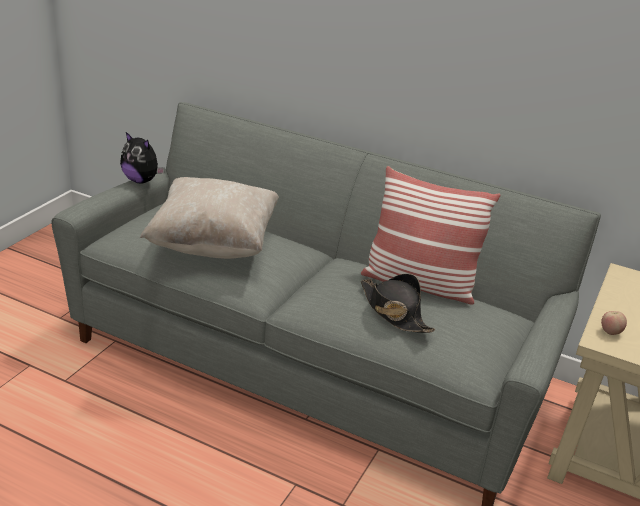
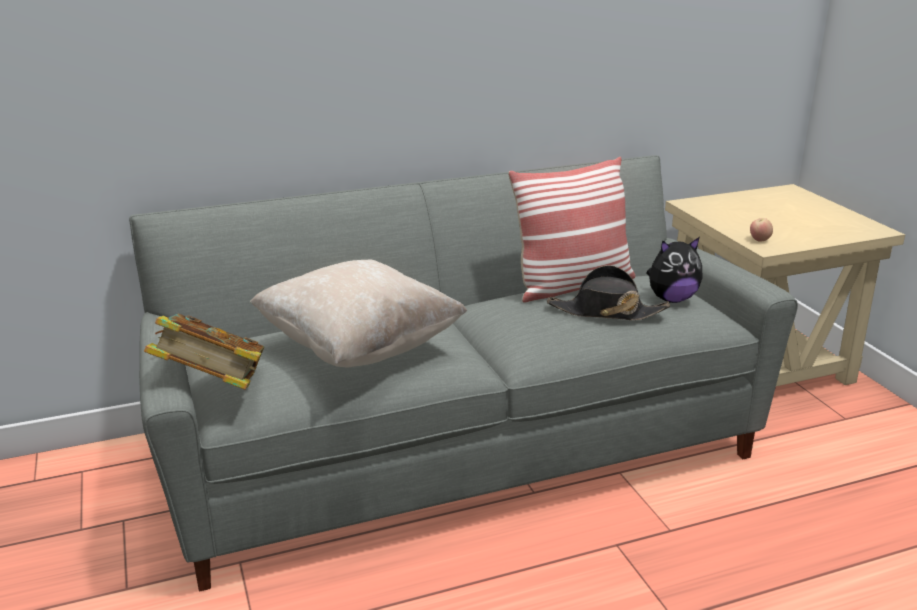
camera: 45 degrees left, 5 degrees down
(116, 222) = (212, 387): none -> book
(142, 180) = (161, 333): plush toy -> plush toy (671, 299)

